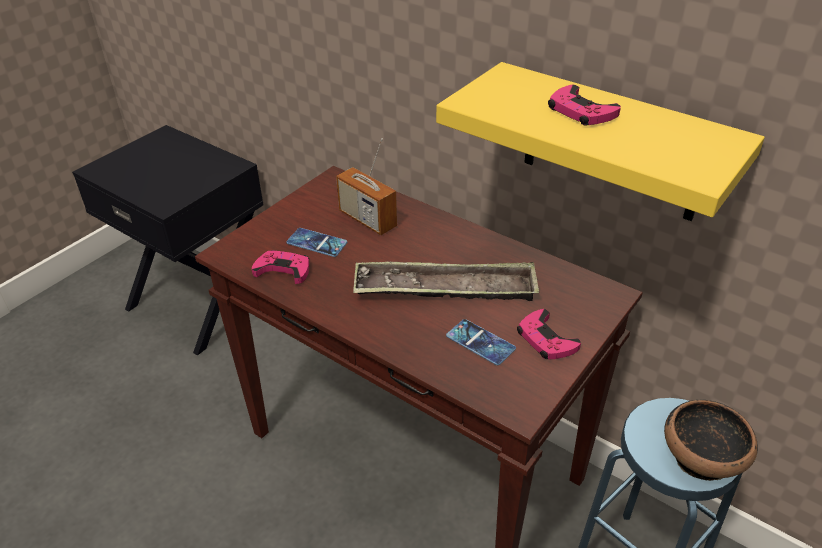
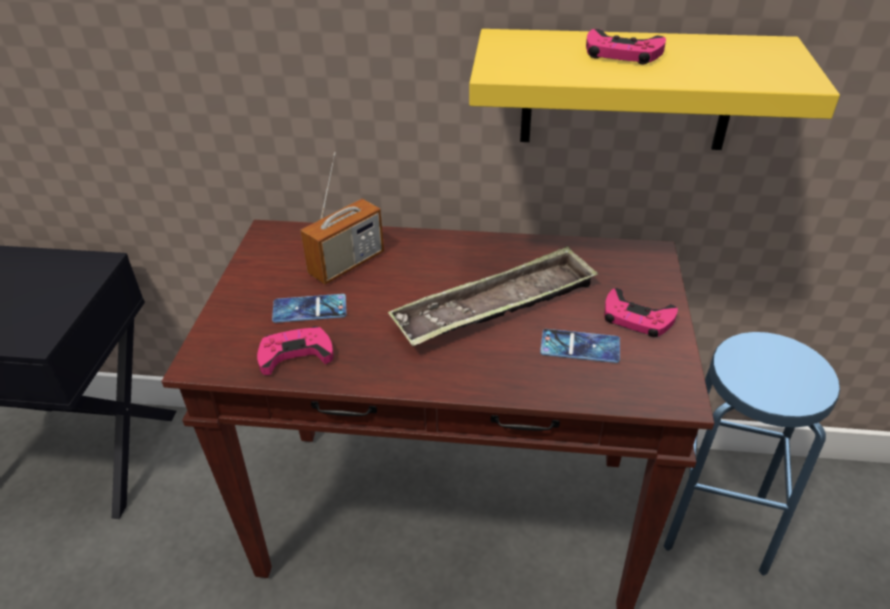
camera: 30 degrees left, 0 degrees up
(367, 219) = (346, 264): radio -> radio turned 60 degrees counterclockwise
(702, 458) = (802, 379): bowl -> none

